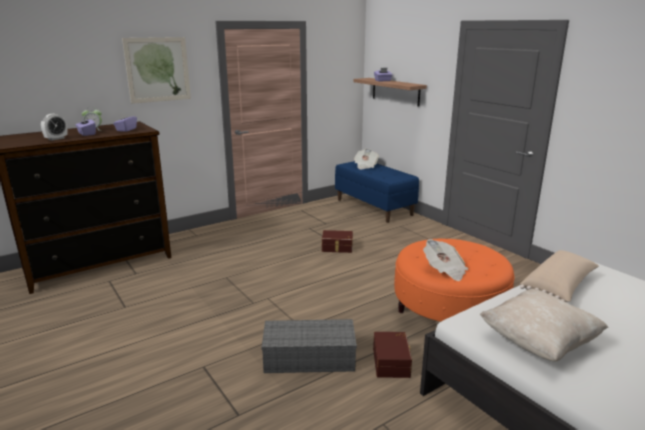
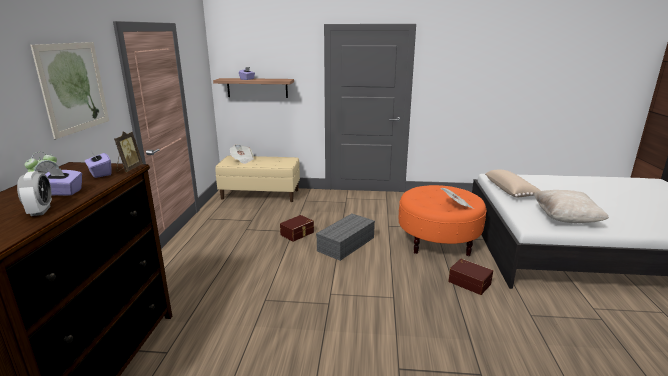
camera: 50 degrees left, 0 degrees up
(142, 131) = (129, 169): none -> picture frame
(308, 358) = (435, 312): grey storage box -> grey storage box (346, 244)
(374, 207) = (261, 194): blue bench -> beige bench

